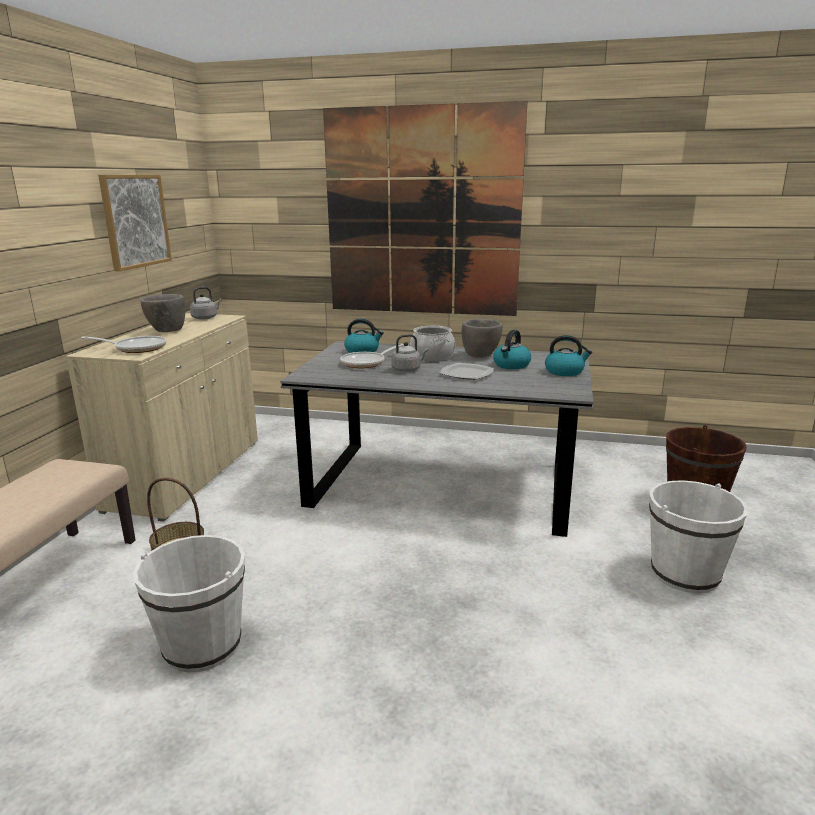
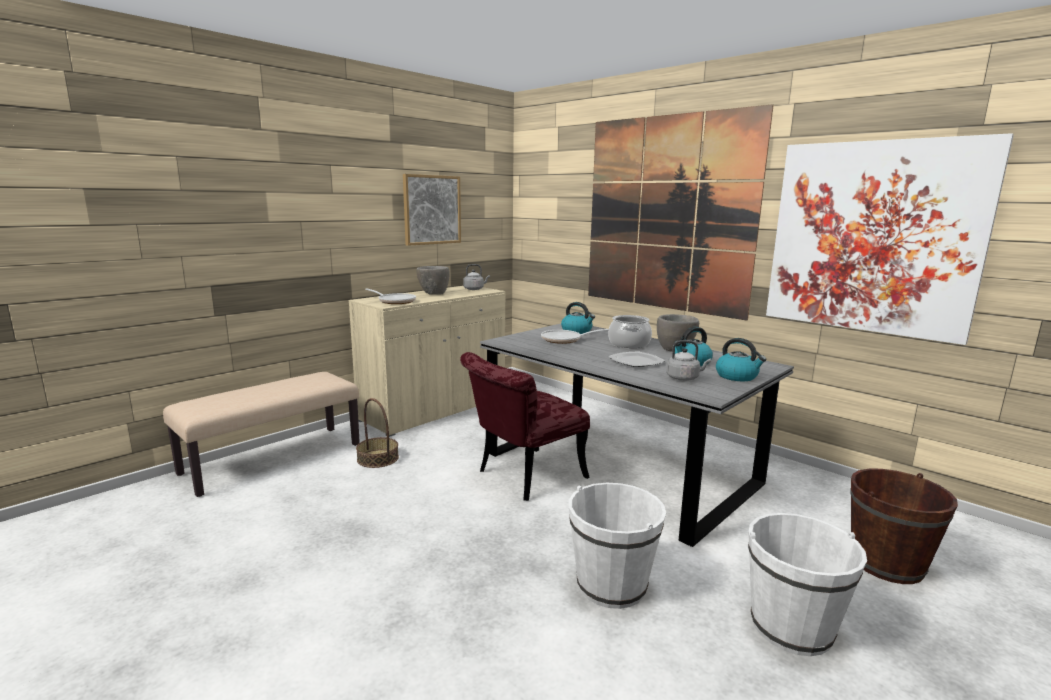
camera: 30 degrees right, 5 degrees down
(202, 645) = (327, 525): white bucket -> white bucket (611, 585)
(365, 521) = (523, 477): none -> red chair
(407, 369) = (590, 350): grey kettle -> grey kettle (684, 378)
(624, 229) = (872, 238): none -> picture

